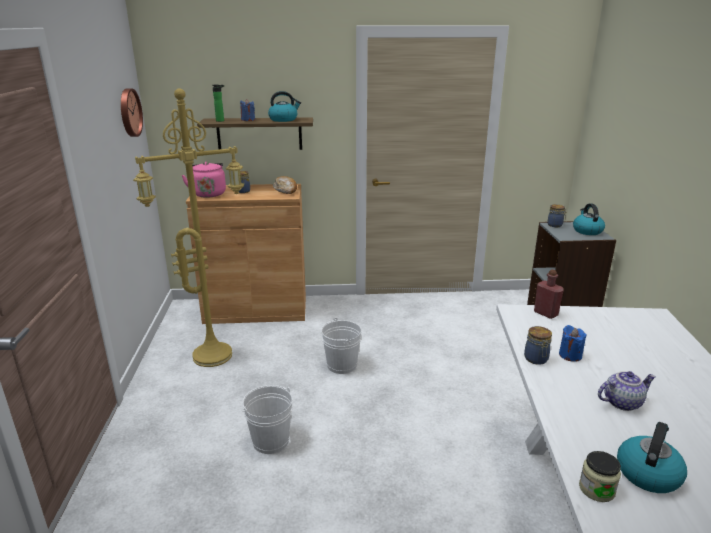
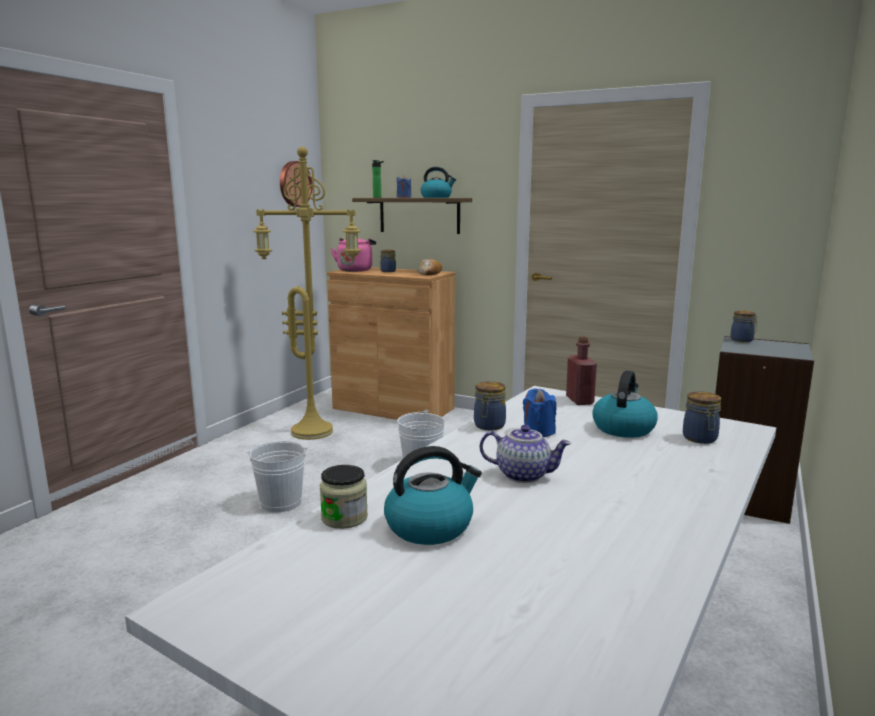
camera: 30 degrees right, 10 degrees down
(587, 231) = (782, 349): kettle -> kettle (623, 428)
(652, 332) = (700, 439): none -> jar

